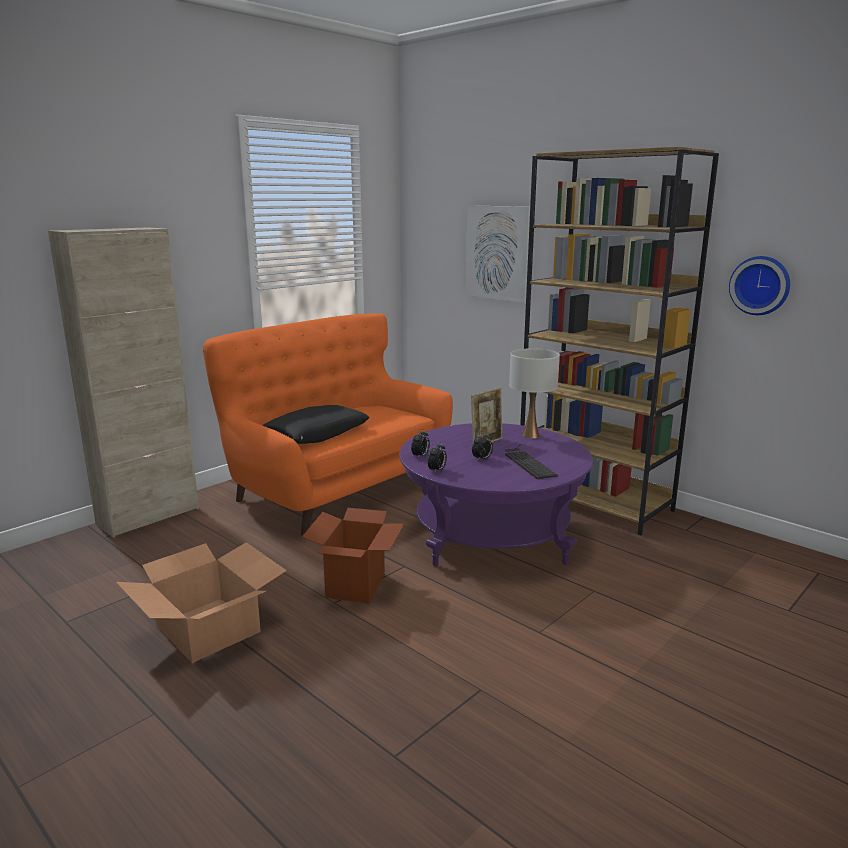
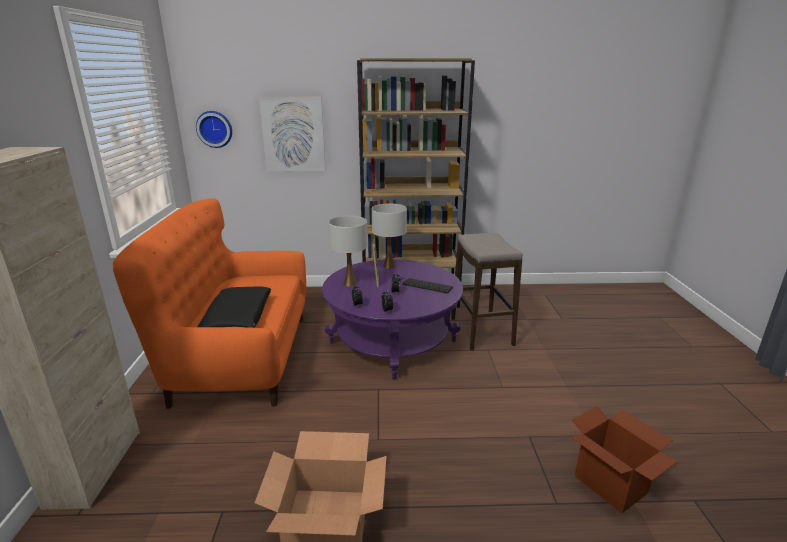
camera: 45 degrees left, 5 degrees up
(356, 586) = (372, 420): cardboard box -> cardboard box (611, 485)
(454, 437) = (350, 283): none -> white table lamp
(621, 570) = (481, 332): none -> stool
(760, 285) = (492, 142): wall clock -> wall clock (215, 129)

